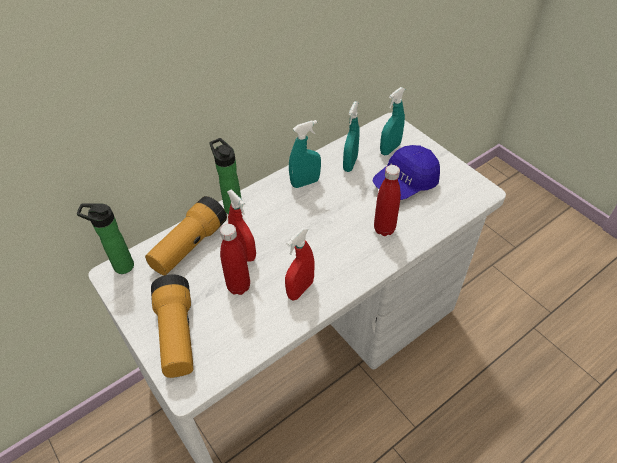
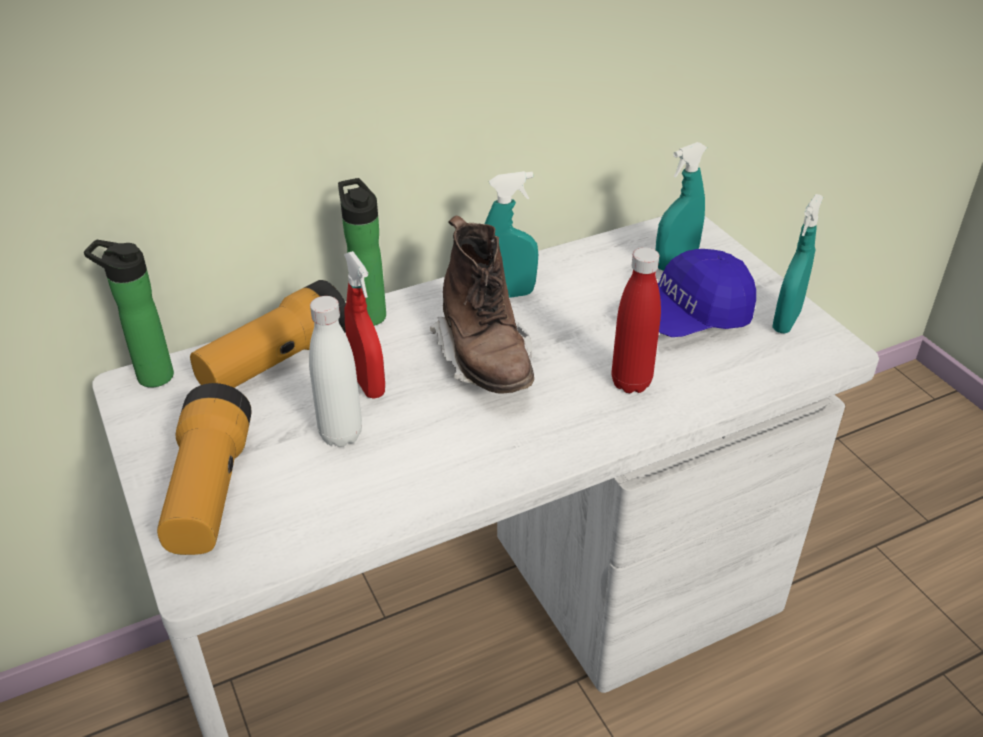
camera: 10 degrees right, 10 degrees down
(239, 286) = (341, 435): red bottle -> white bottle
(300, 289) = (449, 455): red spray bottle -> none
(304, 226) = (485, 359): none -> brown boot
(350, 164) = (596, 276): turquoise spray bottle -> turquoise spray bottle (786, 321)

